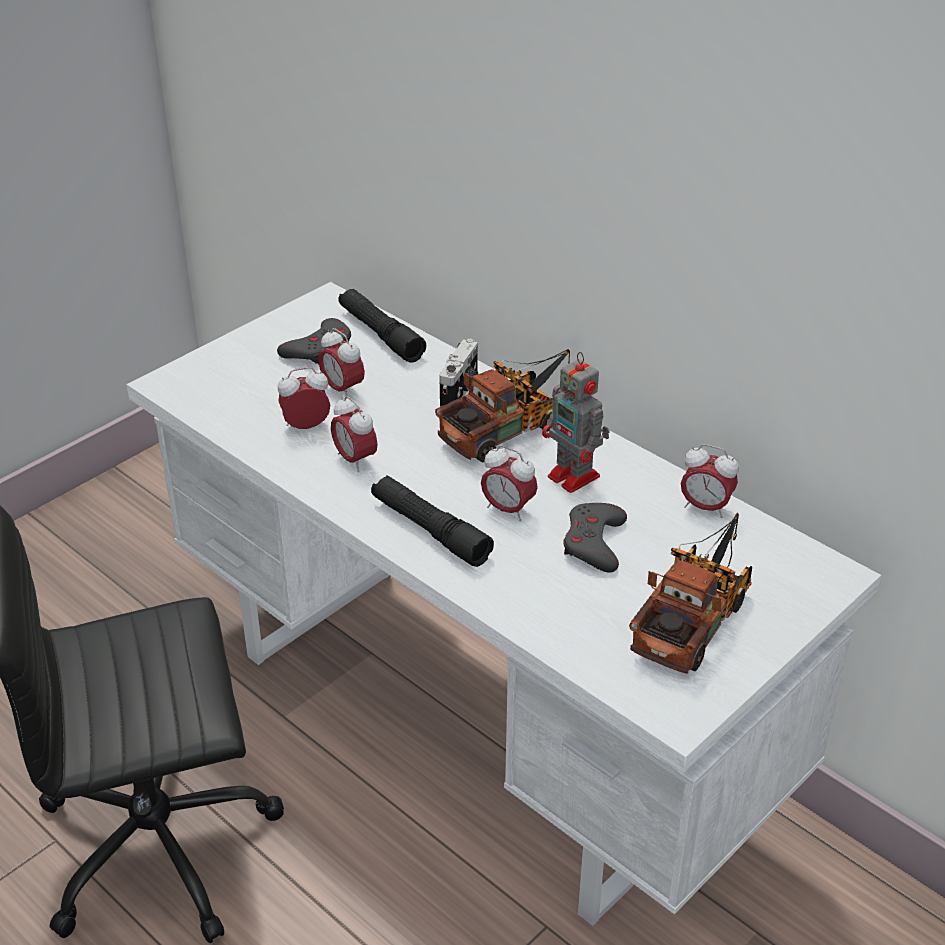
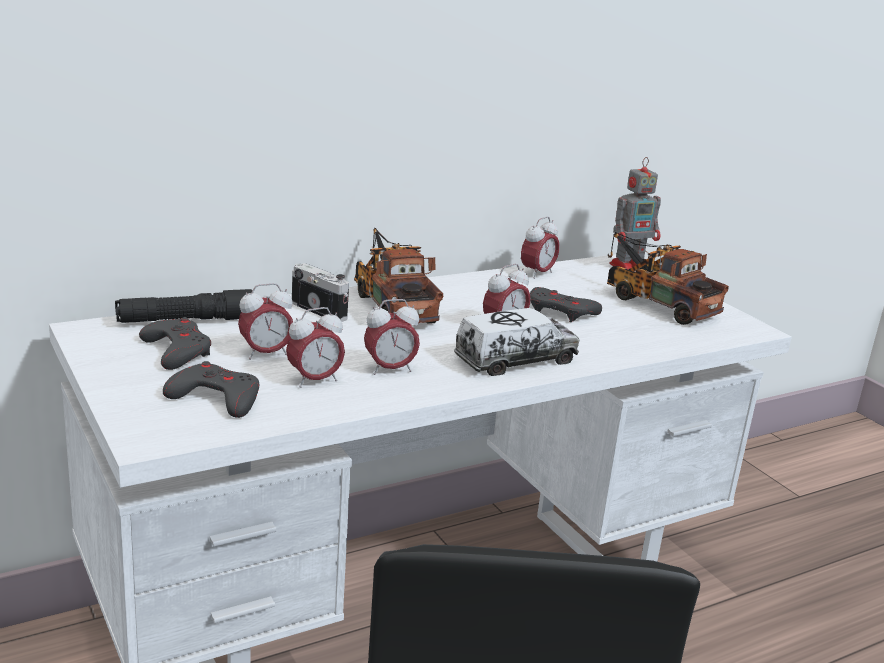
camera: 75 degrees left, 15 degrees down
(246, 390) = (216, 398): none -> grey game controller
(306, 426) = (314, 380): alarm clock -> alarm clock turned 120 degrees counterclockwise
(430, 530) = (515, 360): black flashlight -> toy truck
(575, 477) = (476, 300): toy robot -> toy robot (630, 267)

